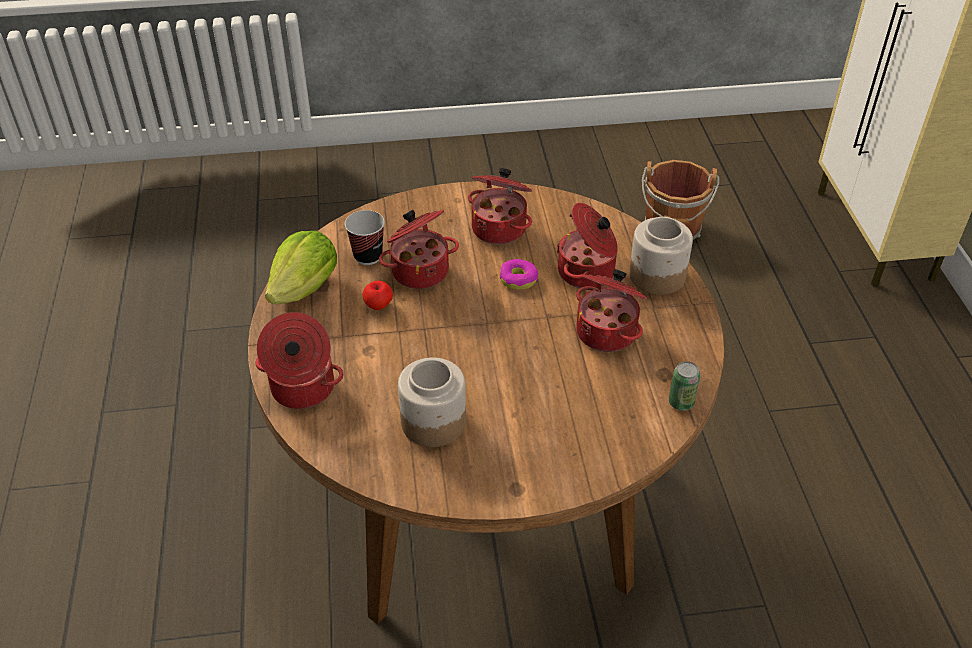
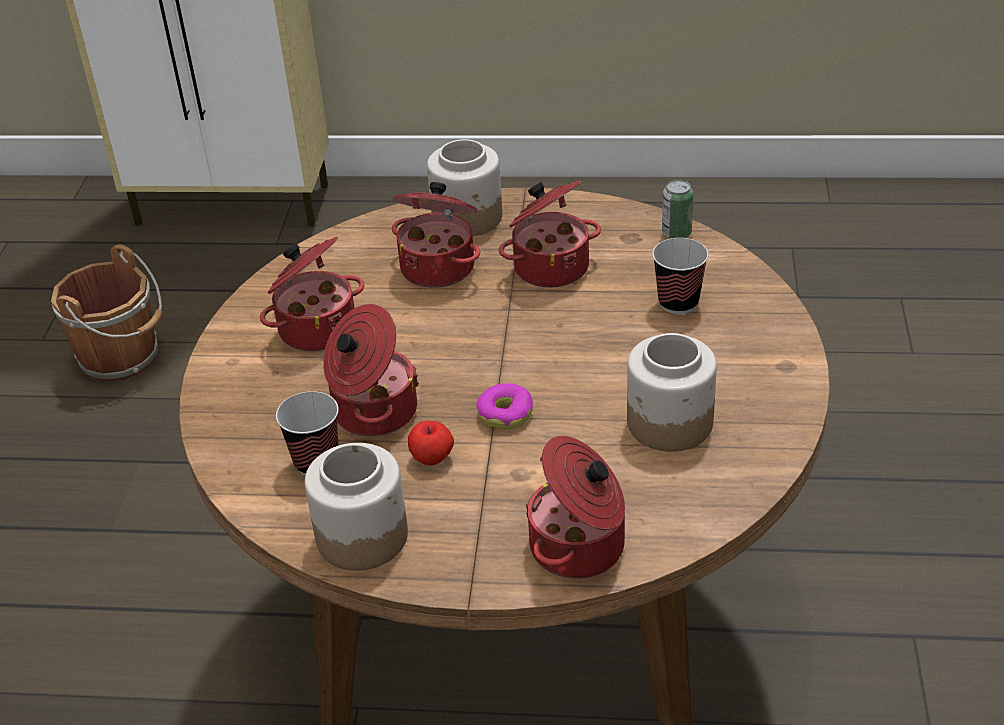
camera: 75 degrees left, 5 degrees down
(305, 288) = (362, 536): lettuce -> jar
(518, 279) = (429, 324): donut -> donut (505, 413)
(582, 413) = (678, 303): none -> cup

